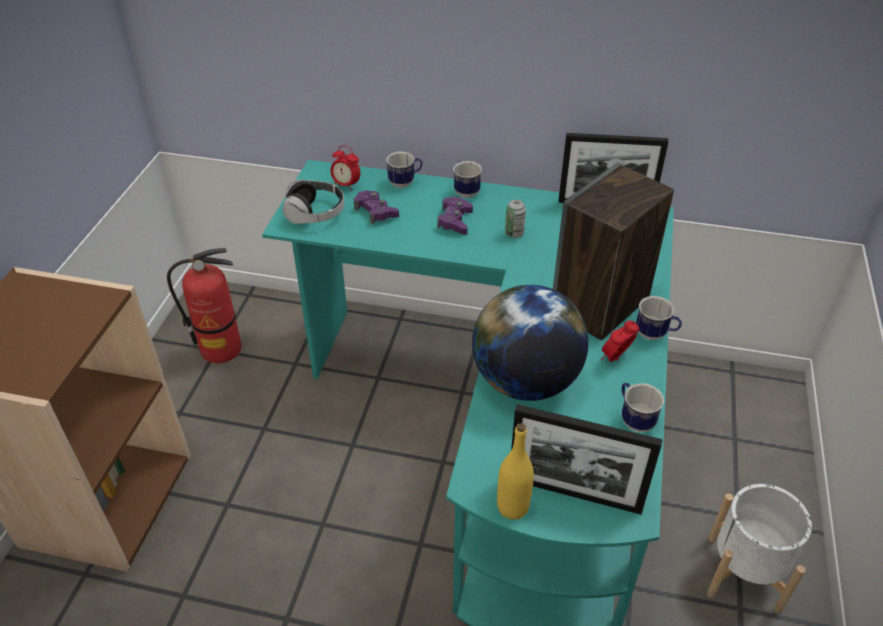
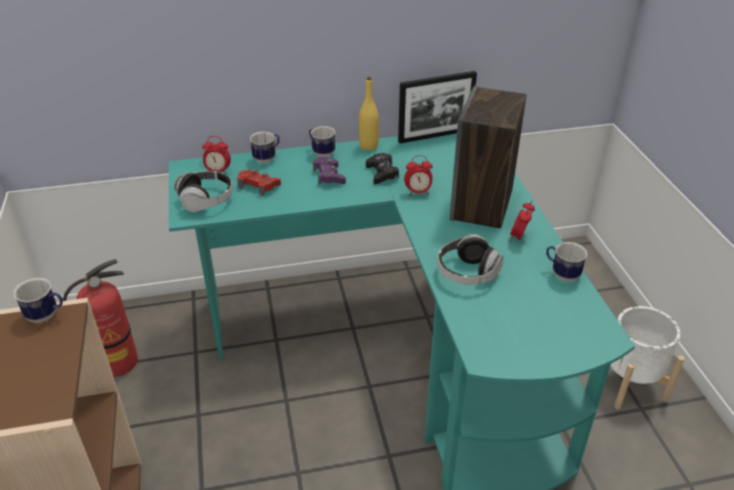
camera: 25 degrees left, 5 degrees down
(376, 212) = (258, 186): purple game controller -> red game controller
(512, 507) = (523, 363): yellow bottle -> yellow bottle (368, 146)
(514, 233) = (382, 173): can -> black game controller
(525, 381) = (467, 273): globe -> headphones
(538, 268) = (418, 193): none -> alarm clock
(574, 493) = (558, 338): picture frame -> none
(655, 335) = (534, 214): mug -> mug (47, 316)

